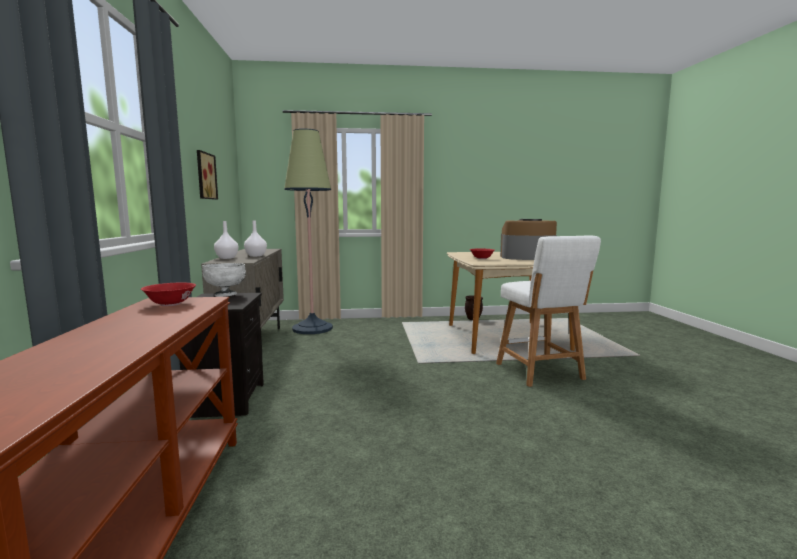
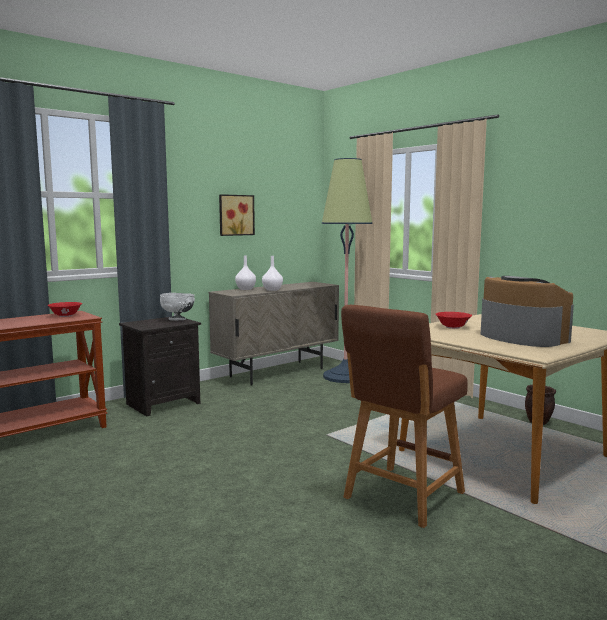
camera: 55 degrees right, 0 degrees up
(541, 373) = (401, 497): white stool -> brown stool

